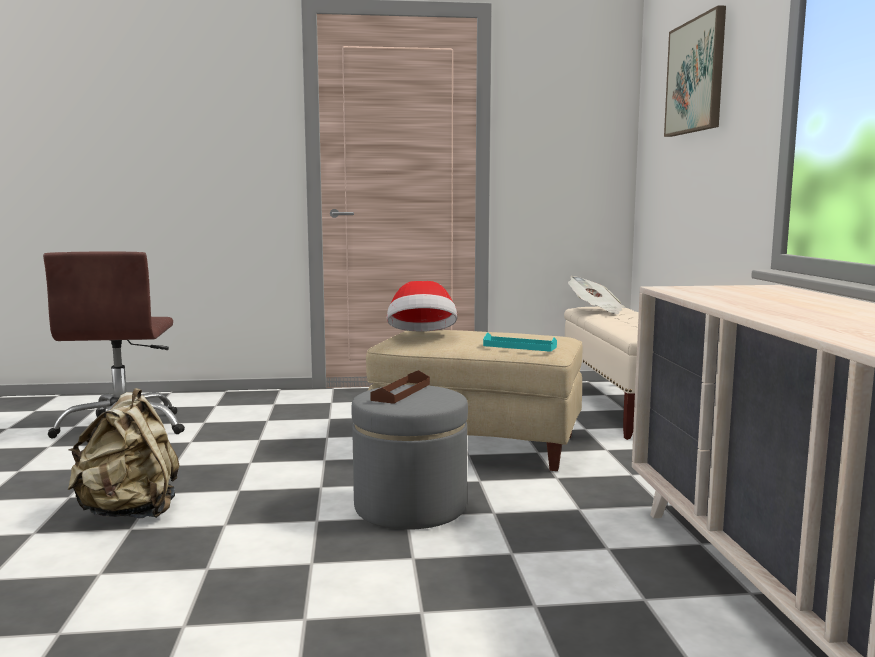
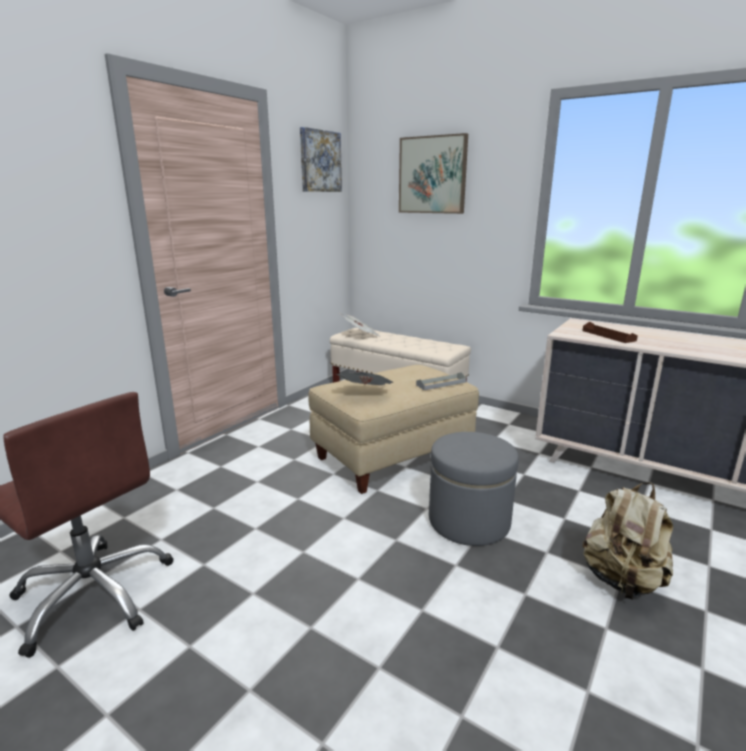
camera: 50 degrees left, 10 degrees up
(130, 512) = (340, 656): beige backpack -> beige backpack (622, 580)
(401, 392) = (466, 447): brown tray -> brown tray (608, 335)
(422, 336) = (366, 393): hat -> newspaper
(519, 346) = (441, 383): turquoise tray -> grey tray
(579, 79) = (320, 161): none -> picture

